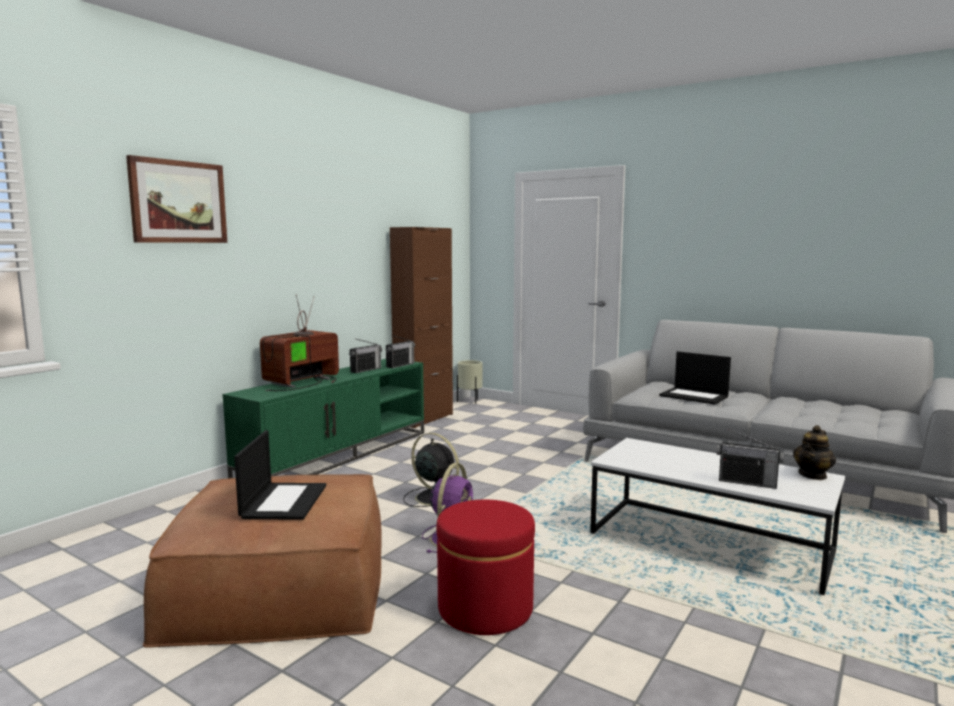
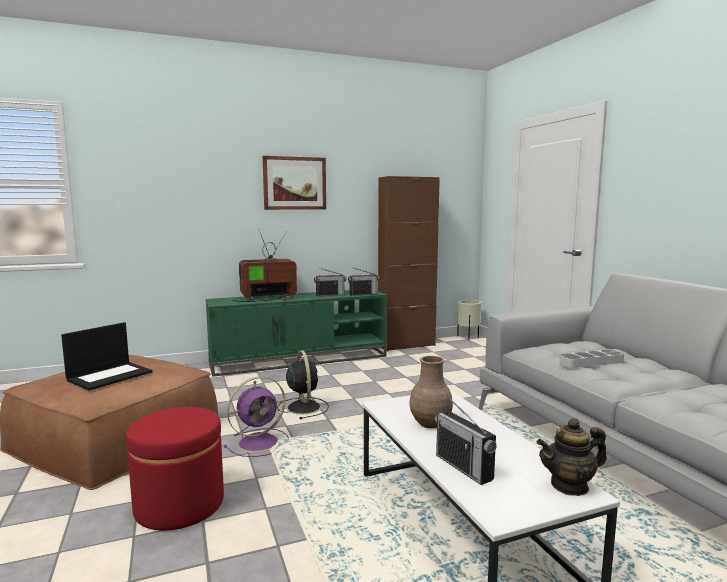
camera: 35 degrees right, 0 degrees up
(178, 202) = (176, 159): picture -> picture (294, 183)
(670, 463) = (430, 423): none -> brown vase
(694, 396) = (591, 362): laptop -> grey tray

